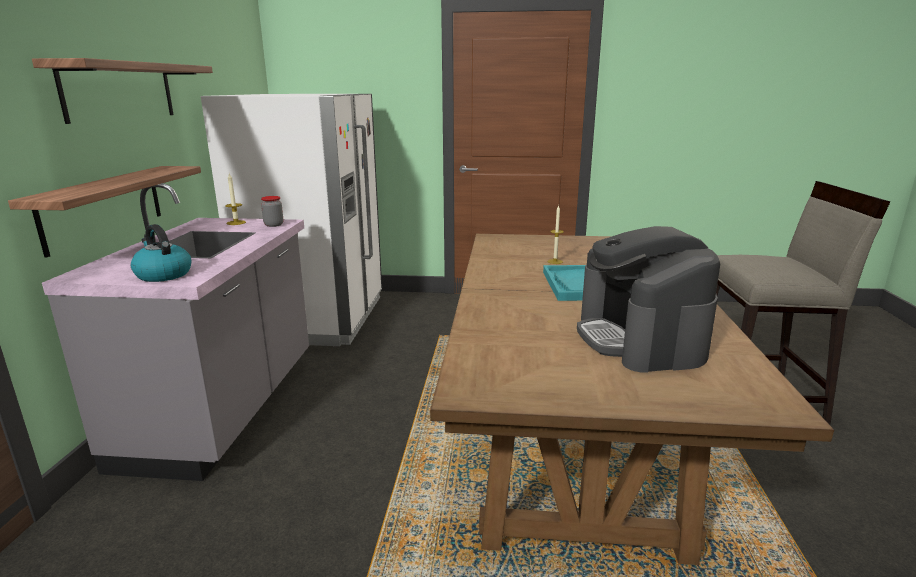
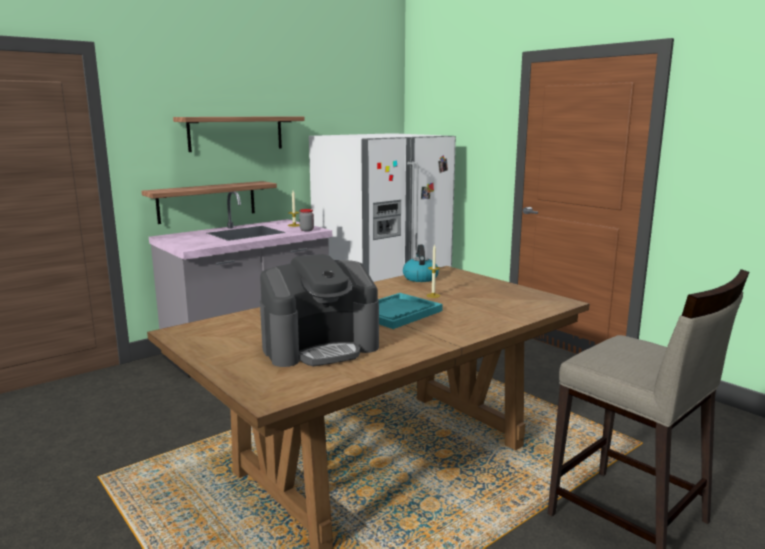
camera: 45 degrees right, 5 degrees down
(163, 274) = (189, 243): kettle -> kettle (420, 278)
(640, 339) = (320, 347): coffee machine -> coffee machine turned 150 degrees counterclockwise

